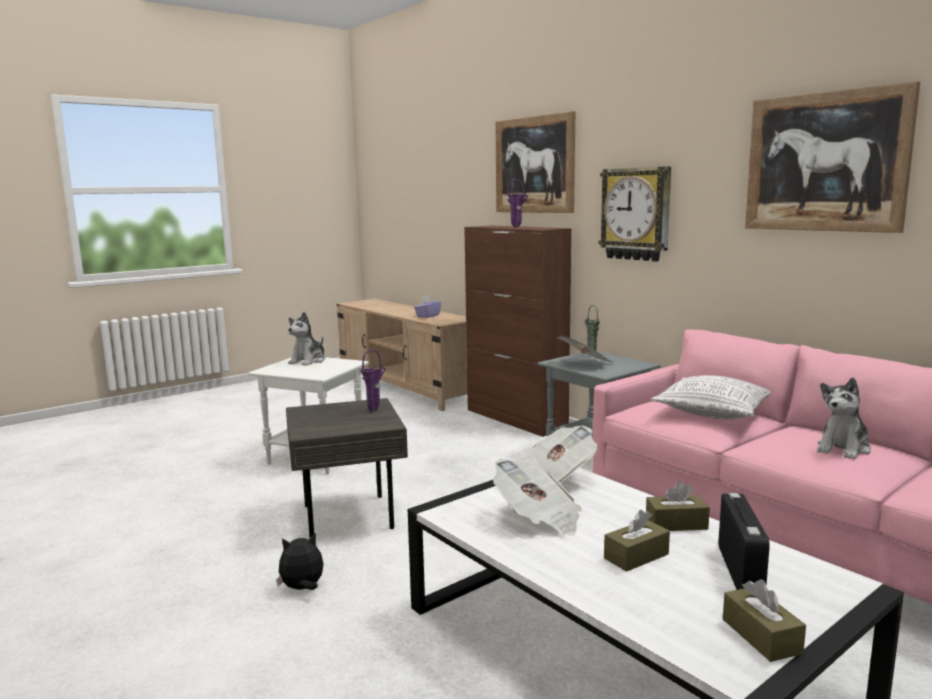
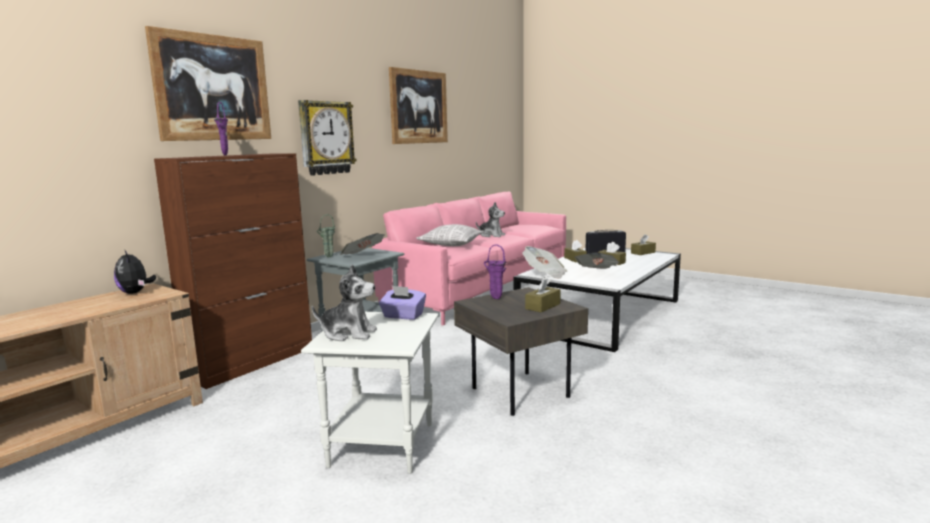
camera: 105 degrees left, 0 degrees up
(303, 588) = (631, 383): plush toy -> plush toy (135, 292)
(321, 424) = (542, 306): none -> brown tissue box
(428, 316) = (91, 305): purple tissue box -> purple tissue box (403, 316)

